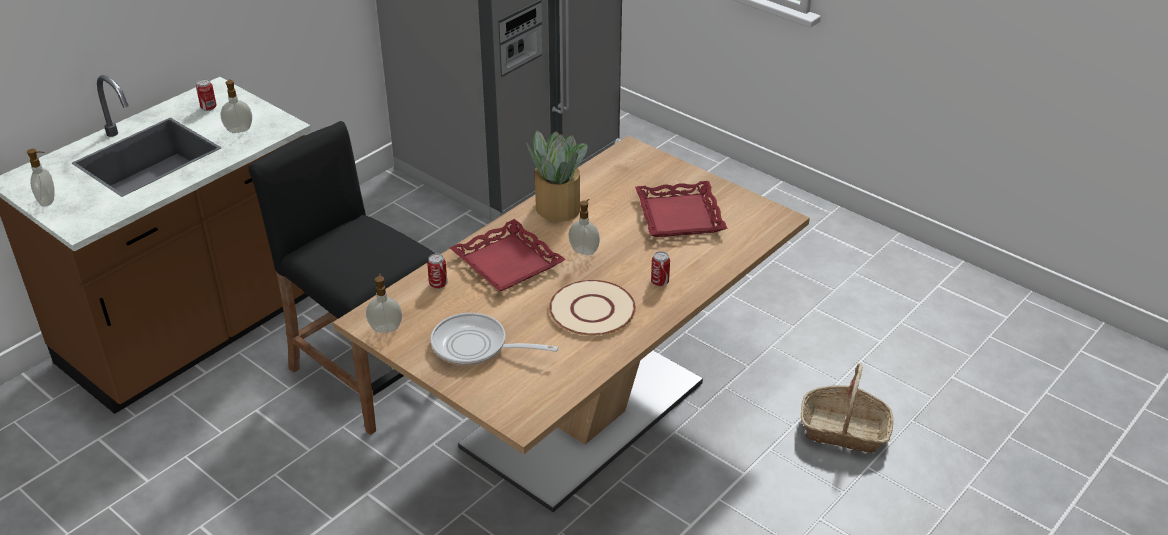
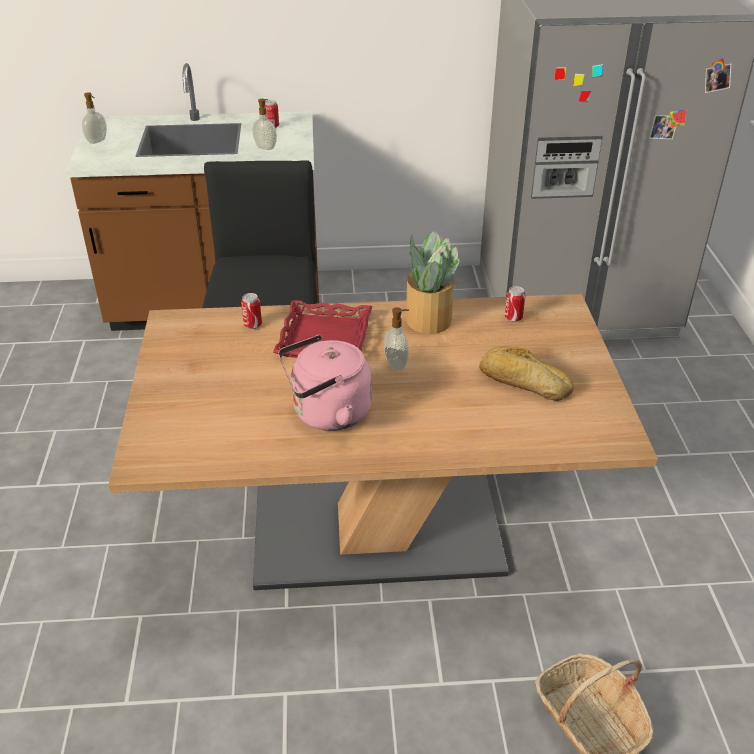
camera: 45 degrees right, 0 degrees up
(385, 328) = (171, 334): soap dispenser -> none
(476, 347) = (202, 386): frying pan -> none
(591, 310) = (327, 414): beige plate -> pink kettle
(659, 282) = (418, 427): can -> can (513, 318)
(679, 216) = (523, 382): red tray -> bread

